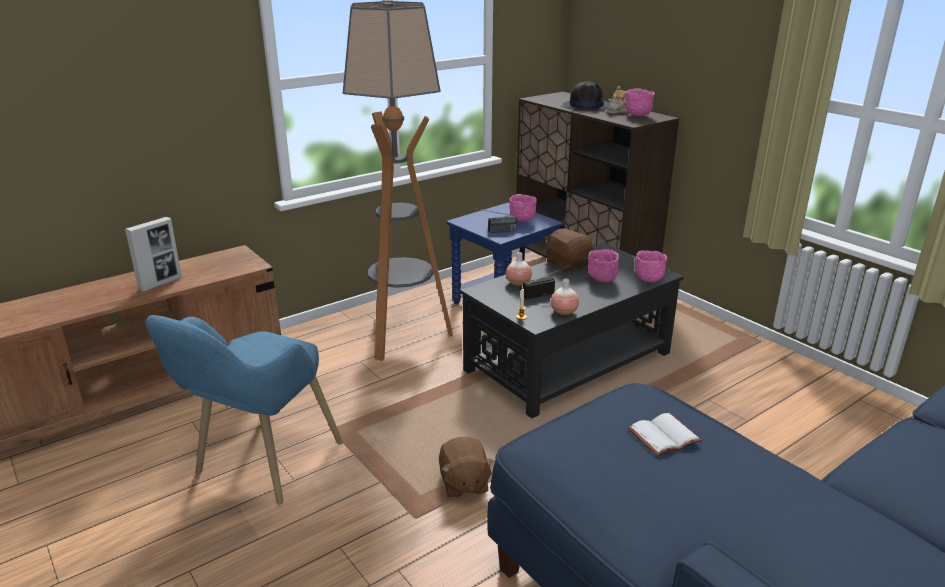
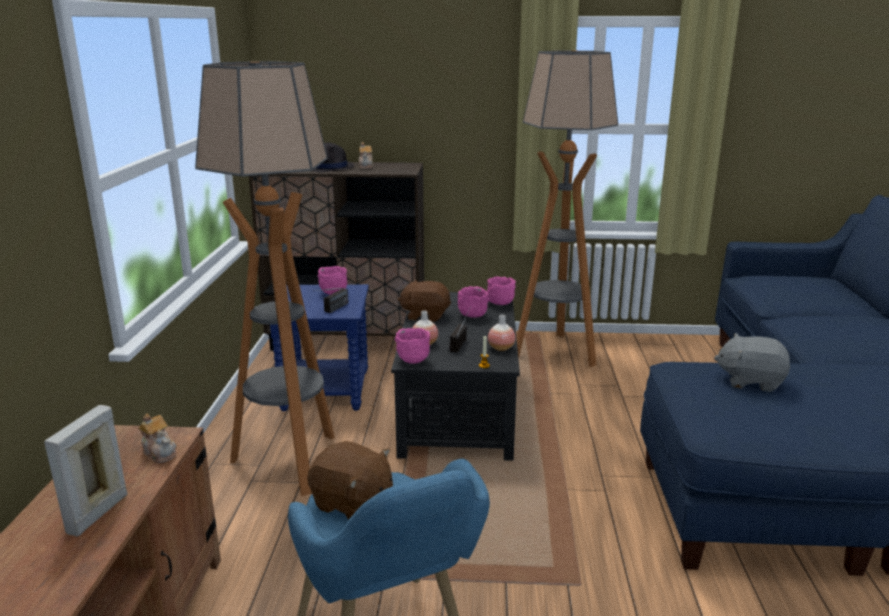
camera: 50 degrees left, 5 degrees down
(160, 284) = (97, 514): picture frame -> picture frame turned 150 degrees counterclockwise
(233, 269) = (160, 452): none -> teapot
(464, 483) = (559, 535): brown plush toy -> brown plush toy (352, 503)
(637, 116) = (391, 166): pink bowl -> pink bowl (412, 361)
(664, 437) = (750, 381): white book -> grey plush toy
(744, 364) = (556, 352): none -> floor lamp

